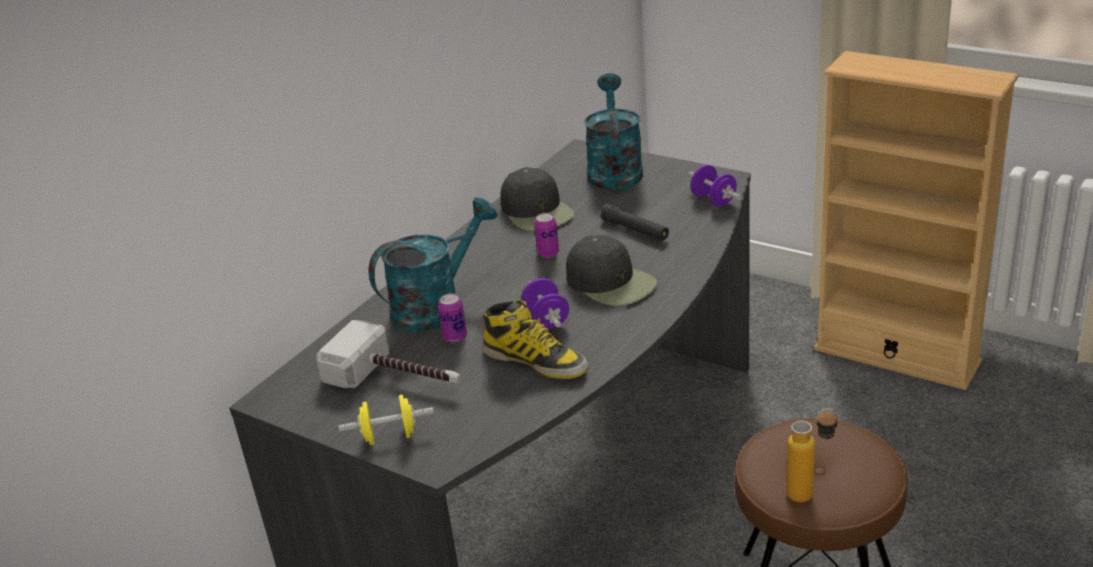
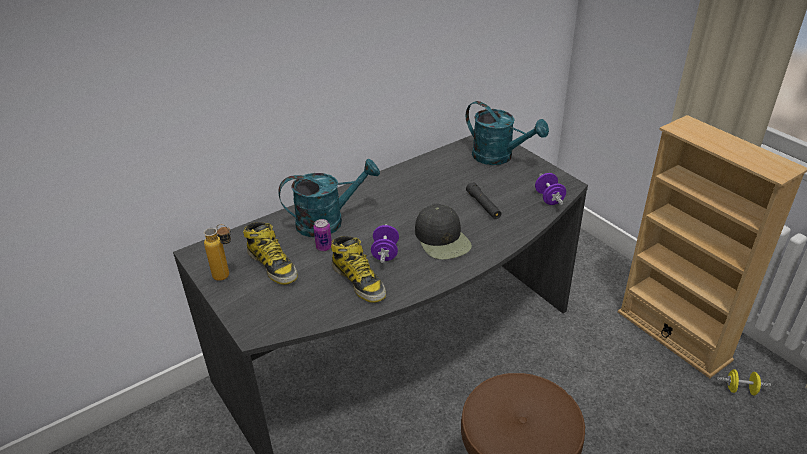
camera: 20 degrees right, 5 degrees up
(390, 437) = (241, 304): yellow dumbbell -> yellow dumbbell (740, 389)
(398, 378) = (273, 265): hammer -> boot
(537, 211) = (432, 173): black cap -> none
(548, 253) = (418, 205): can -> none
(614, 170) = (499, 157): turquoise watering can -> turquoise watering can turned 105 degrees clockwise
(810, 493) = (503, 435): bottle -> bottle (227, 277)

